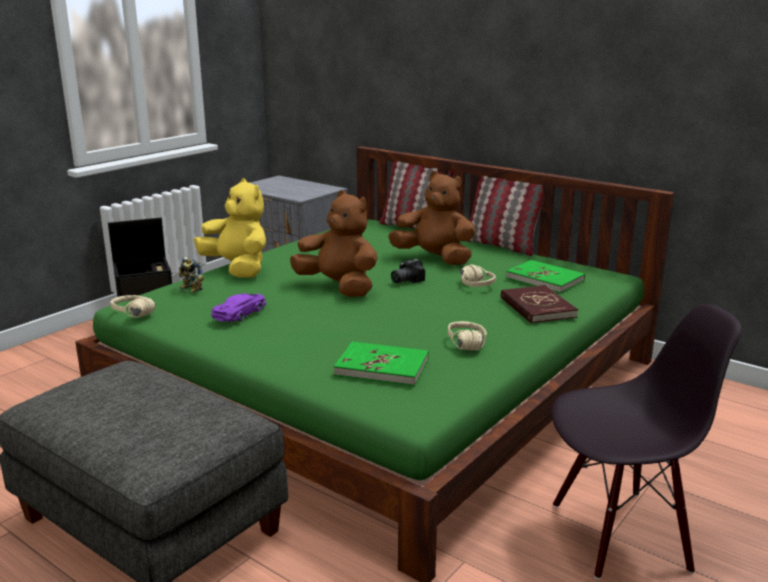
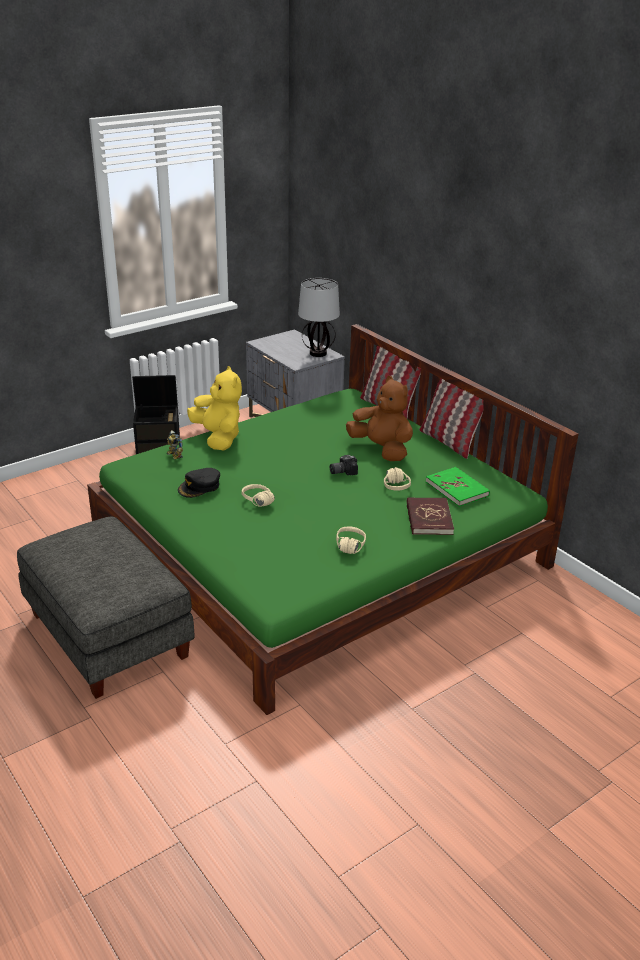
camera: 15 degrees right, 10 degrees up
(128, 316) = (121, 476): beige headphones -> beige headphones (254, 503)
(240, 312) = (199, 487): purple toy car -> black cap
(316, 188) = (317, 353): none -> table lamp
(339, 287) = (286, 471): brown plush toy -> none
(382, 367) = (275, 557): green book -> none
(619, 534) = (420, 709): black chair -> none

